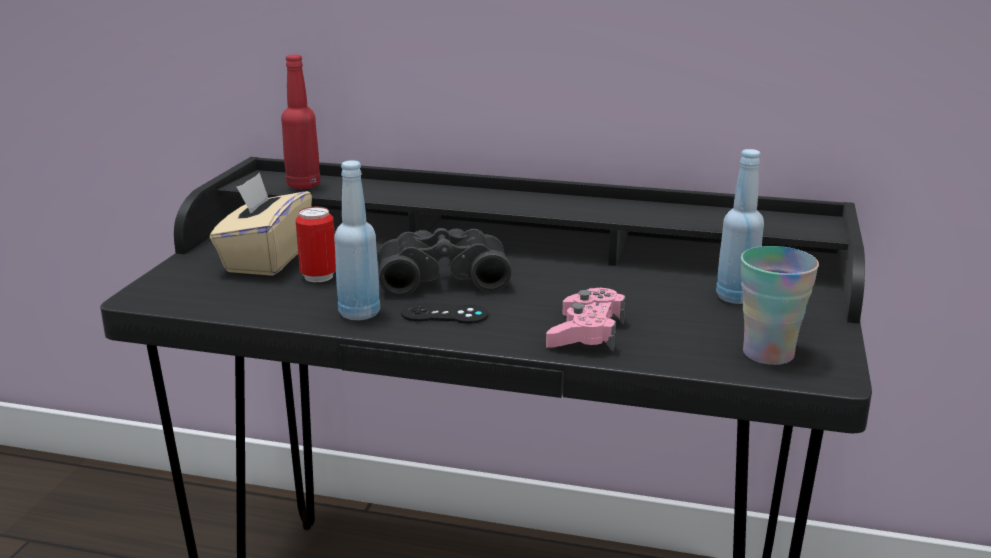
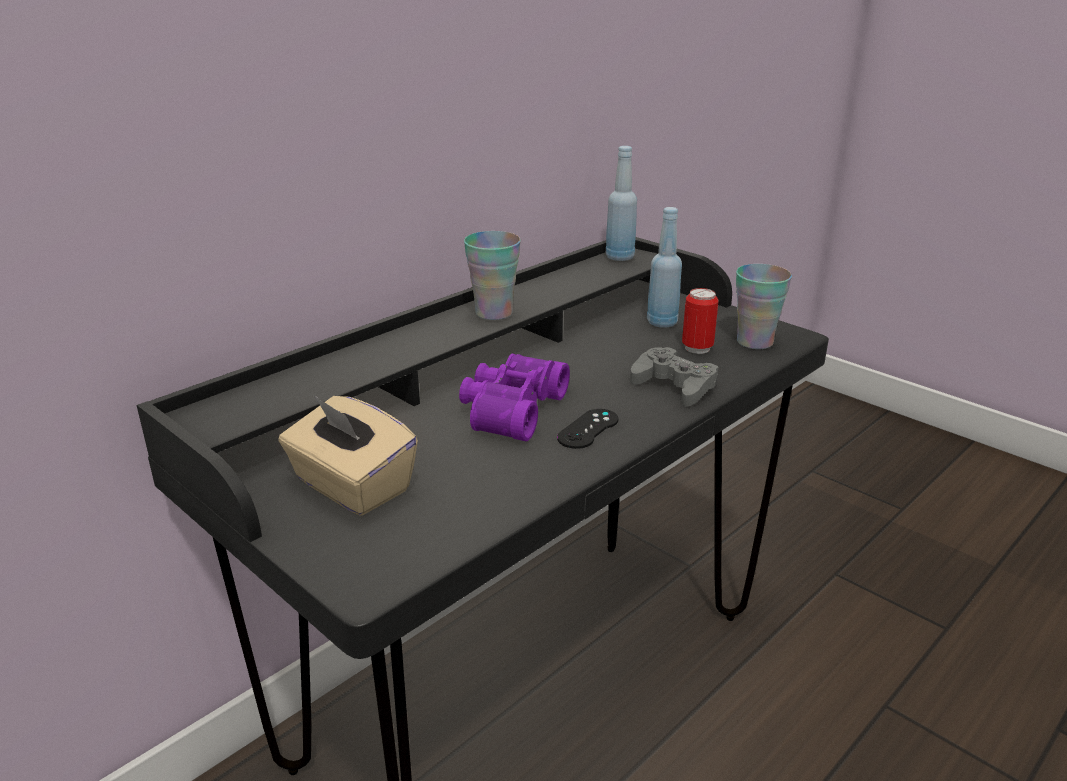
camera: 60 degrees left, 5 degrees up
(303, 185) = (275, 399): red bottle -> none
(318, 276) = (436, 467): can -> can (697, 348)
(359, 313) = (547, 466): blue bottle -> blue bottle (619, 257)
(442, 277) = (509, 410): black binoculars -> purple binoculars
(550, 204) = (494, 313): none -> cup
(586, 333) = (674, 385): pink game controller -> grey game controller

